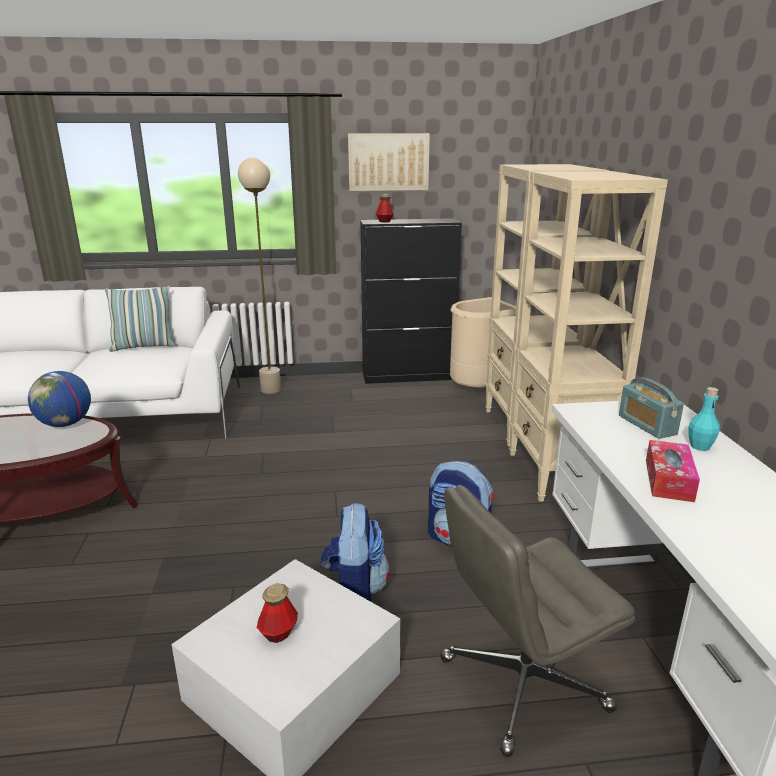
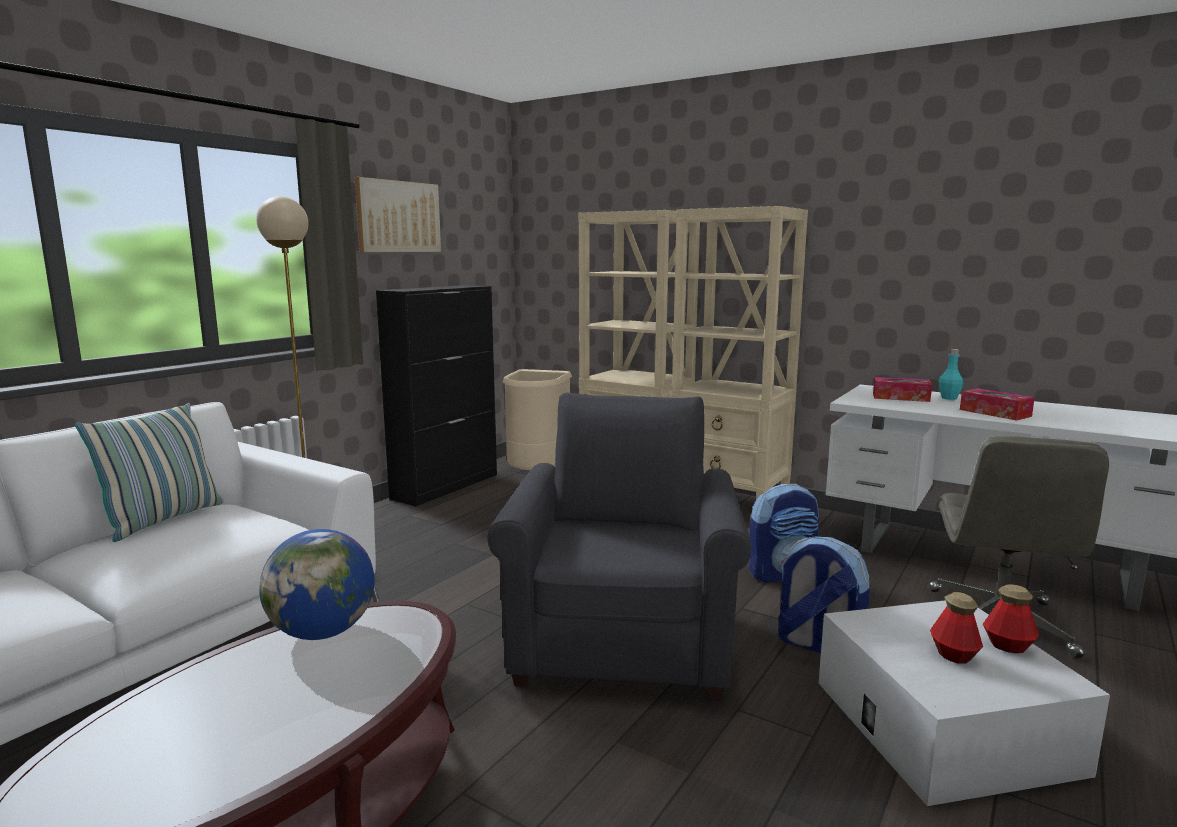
camera: 50 degrees left, 10 degrees down
(277, 516) = (624, 639): none -> grey armchair
(384, 221) = (414, 289): bottle -> bottle (1008, 646)
(647, 425) = (900, 397): radio -> tissue box

